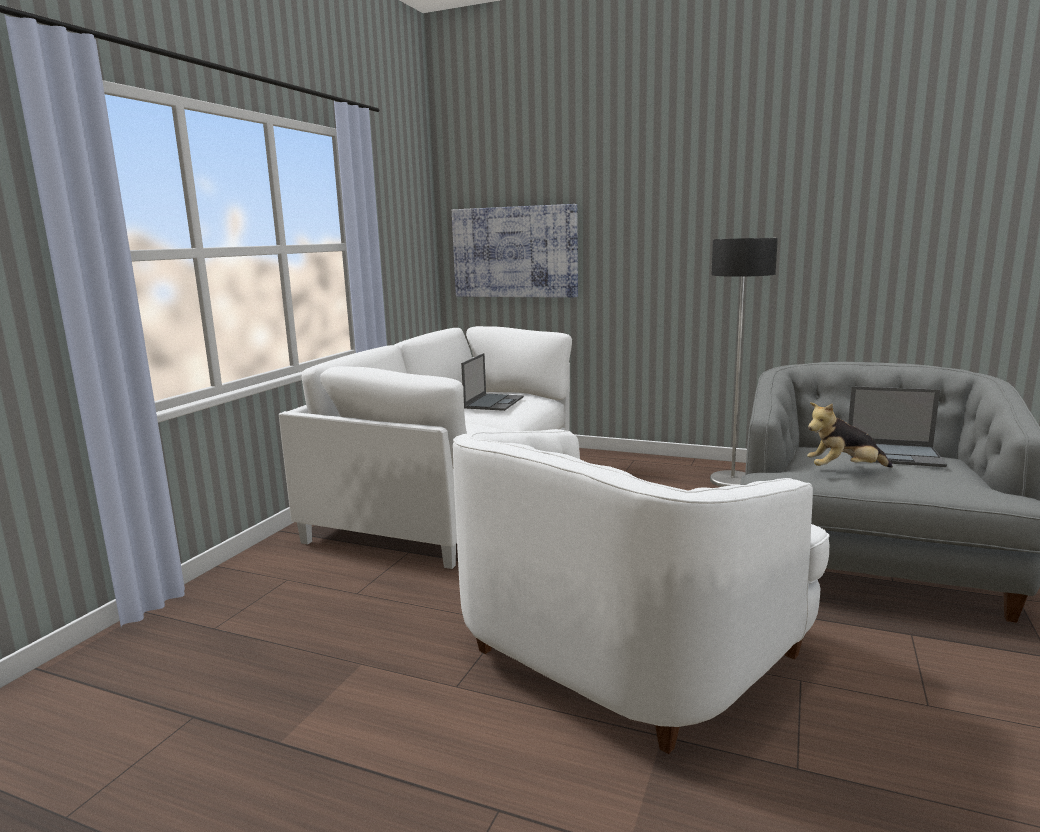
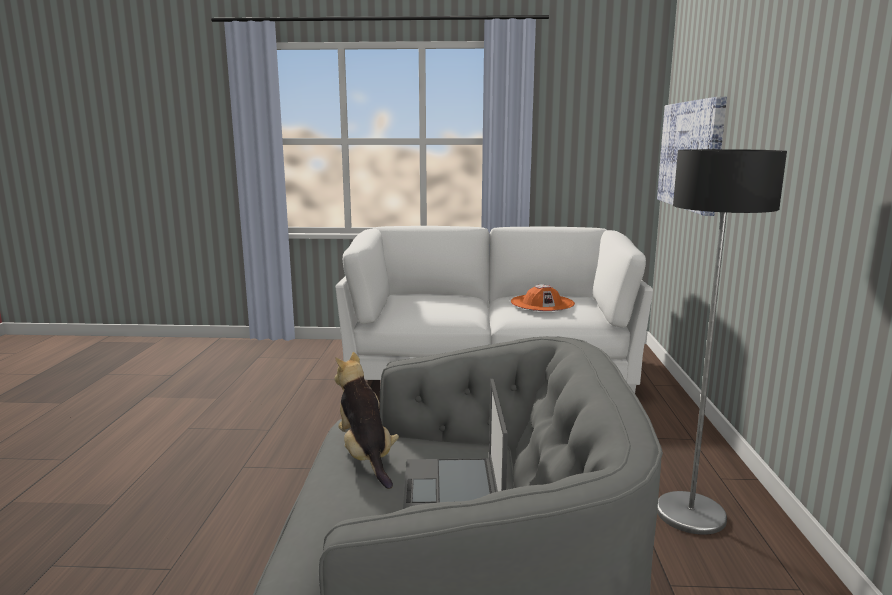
camera: 70 degrees right, 0 degrees up
(494, 402) = (542, 303): laptop -> orange hat
(628, 648) = (230, 480): white armchair -> none

